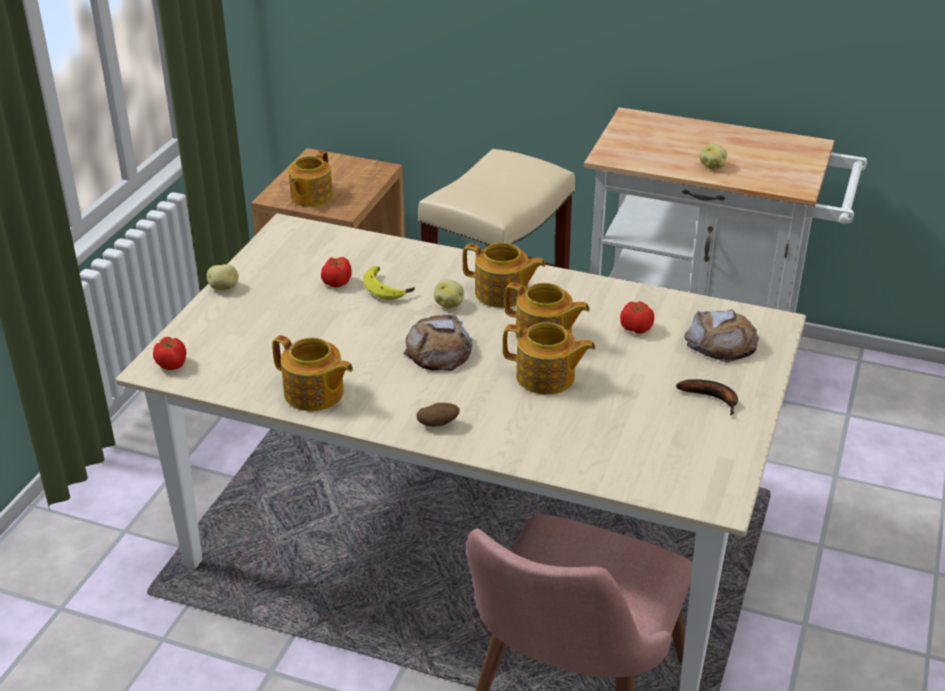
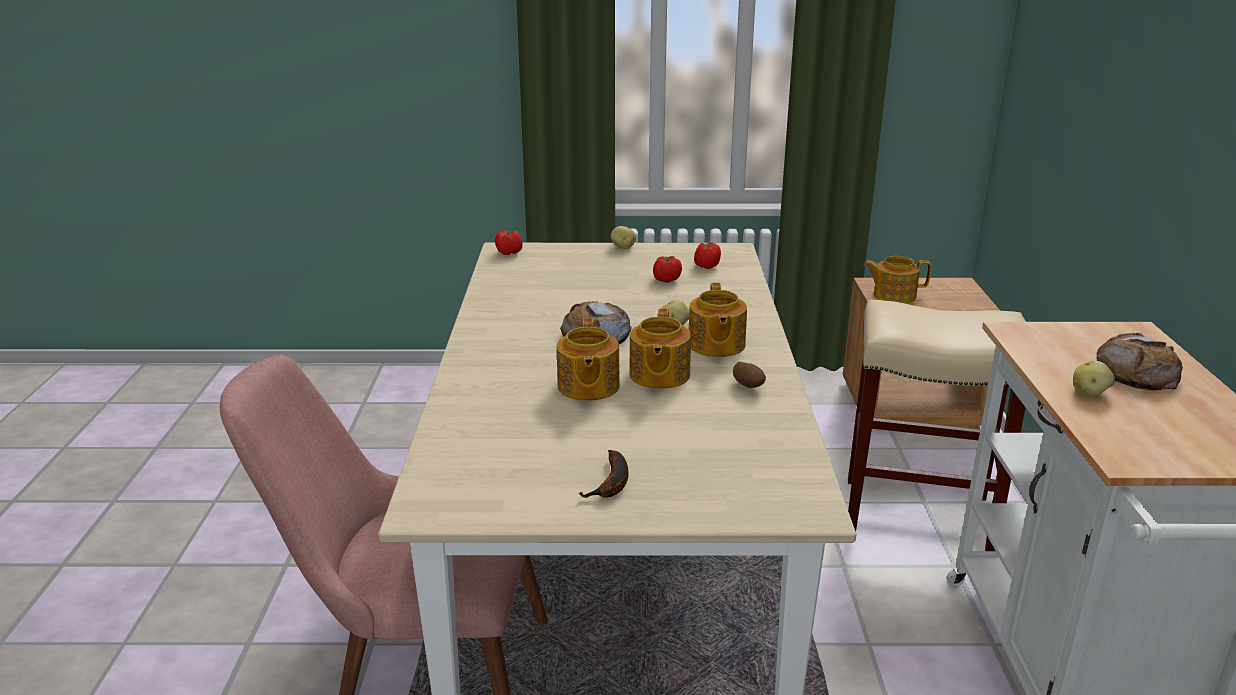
camera: 70 degrees right, 10 degrees down
(314, 394) = (501, 301): teapot -> none
(388, 288) = (678, 299): banana -> none
(438, 424) = (484, 352): potato -> potato (748, 386)
(636, 329) = (713, 421): tomato -> tomato (706, 266)
(721, 342) = (731, 476): bread -> bread (1136, 372)

